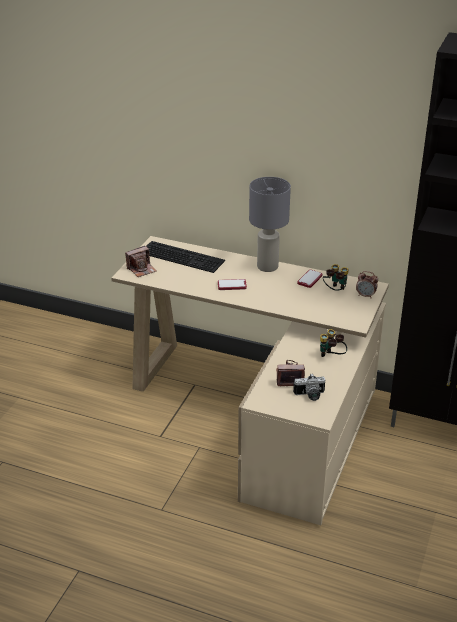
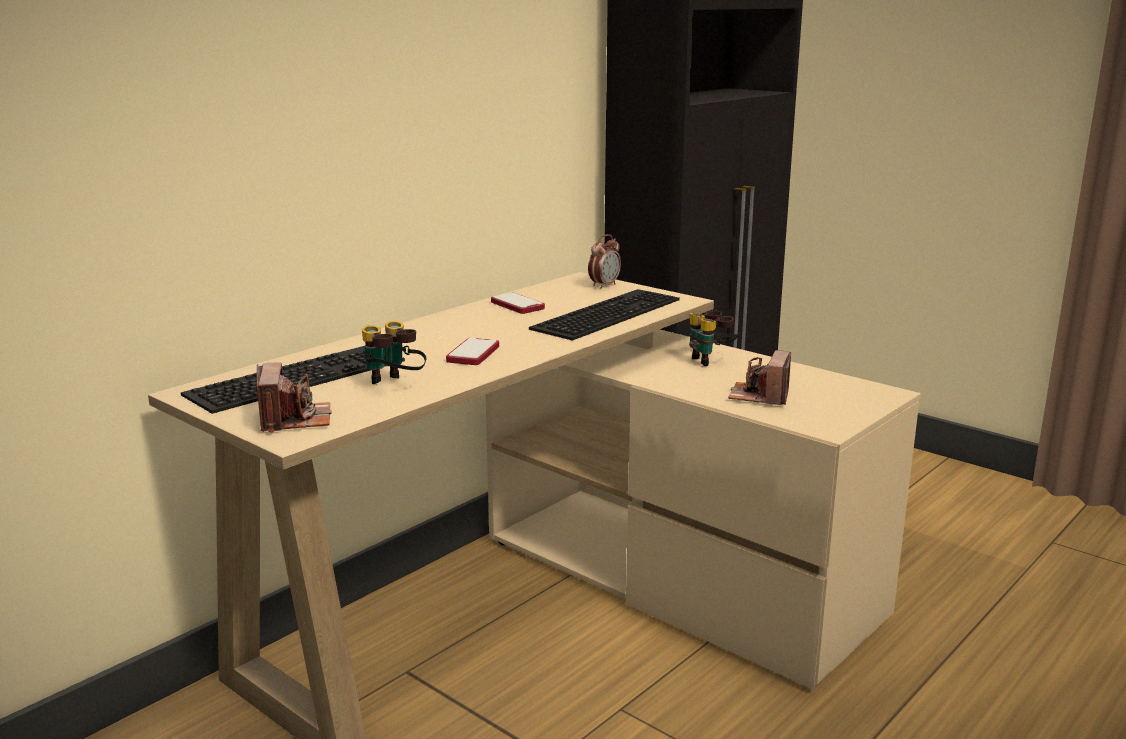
camera: 70 degrees left, 15 degrees down
(267, 266) = (436, 323): grey table lamp -> none
(310, 396) = (819, 390): camera -> none
(316, 305) = (605, 313): none -> keyboard
(335, 290) = (571, 297): binoculars -> binoculars (393, 385)

